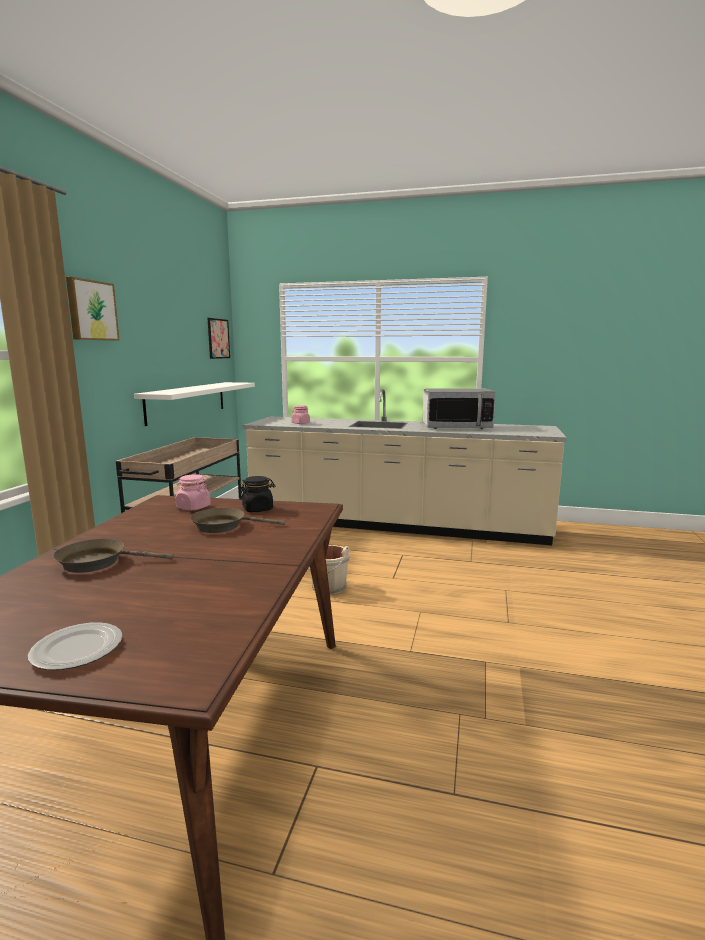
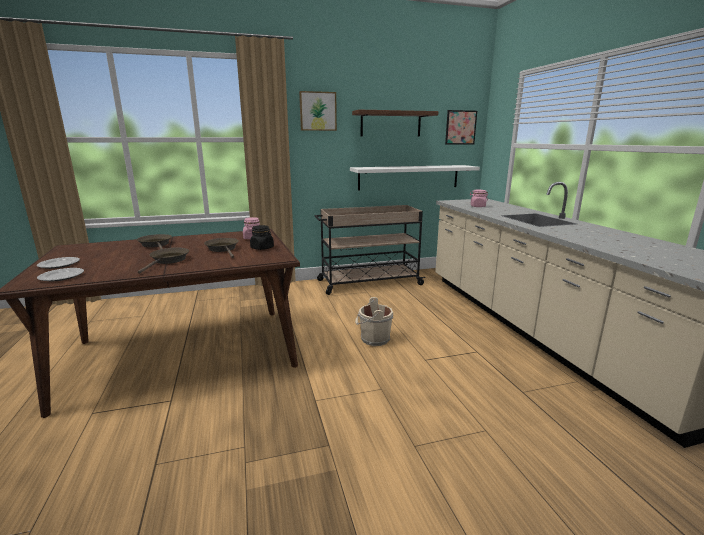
camera: 60 degrees right, 5 degrees up
(165, 332) = (391, 124): none -> brown shelf
(189, 642) = (61, 277): none -> plate
(228, 559) = (168, 261): none -> brown frying pan
(456, 427) = (610, 238): microwave -> none

